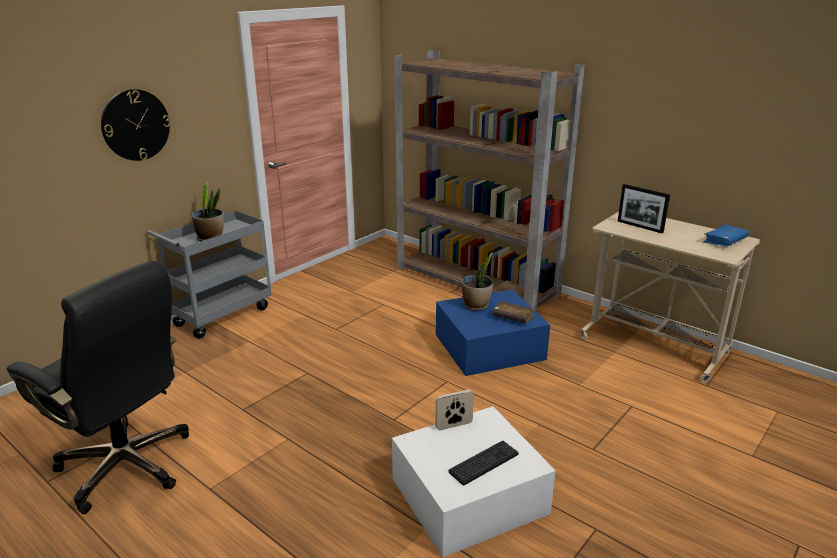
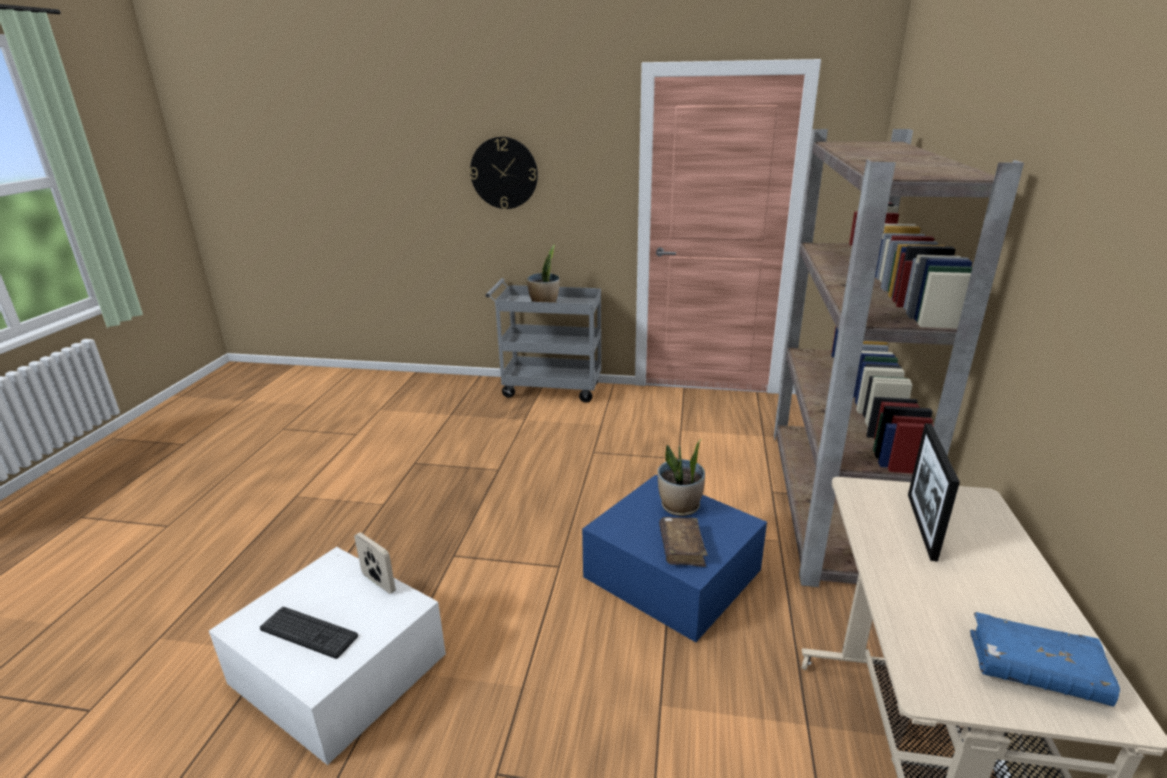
camera: 60 degrees right, 0 degrees up
(123, 464) = (313, 446): black office chair -> none

